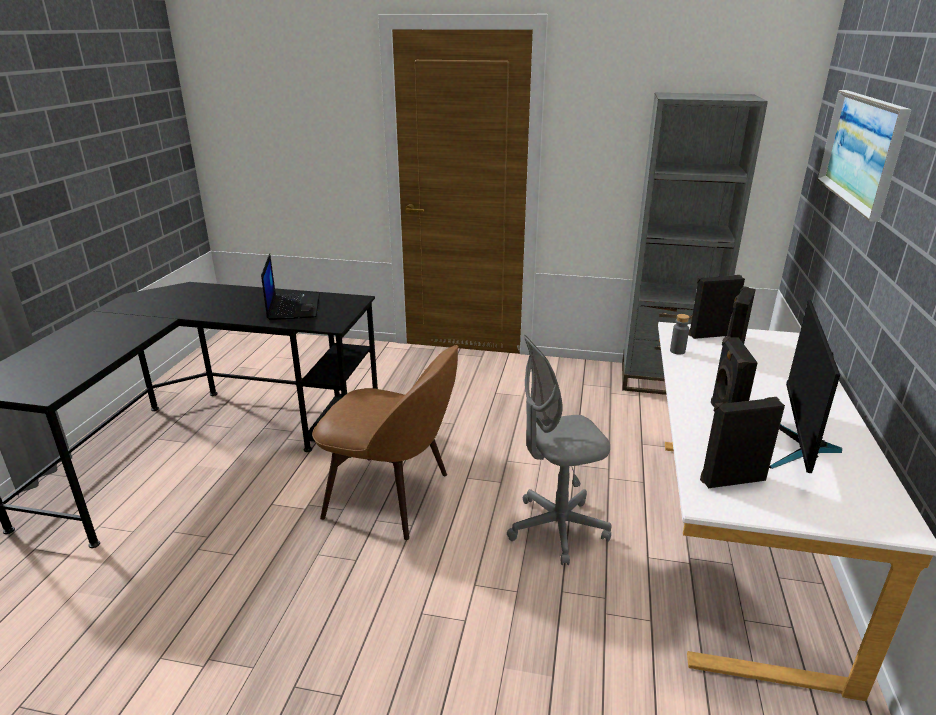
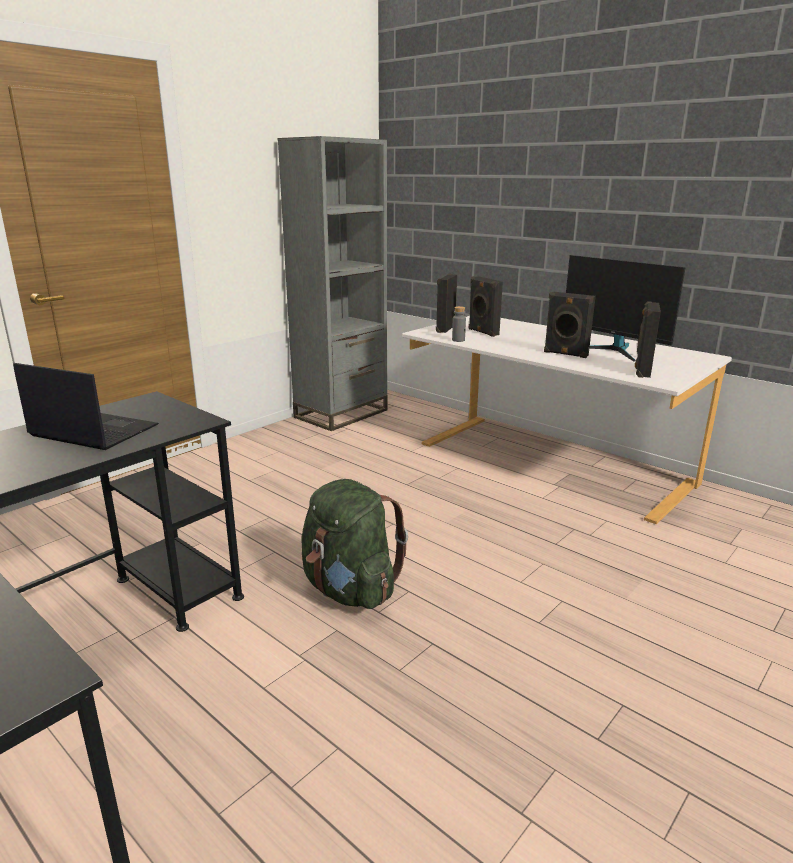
camera: 60 degrees left, 5 degrees down
(392, 496) = (350, 590): brown chair -> green backpack
(557, 528) = (481, 520): grey office chair -> none
(861, 150) = (479, 167): picture -> none

